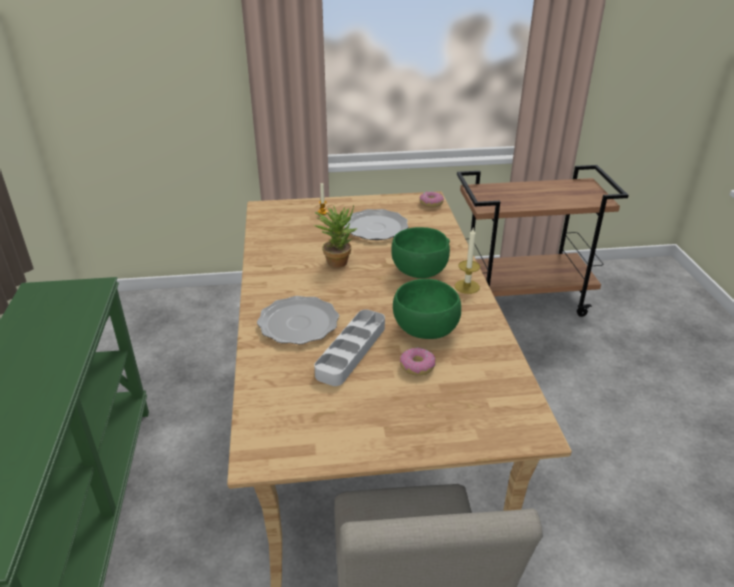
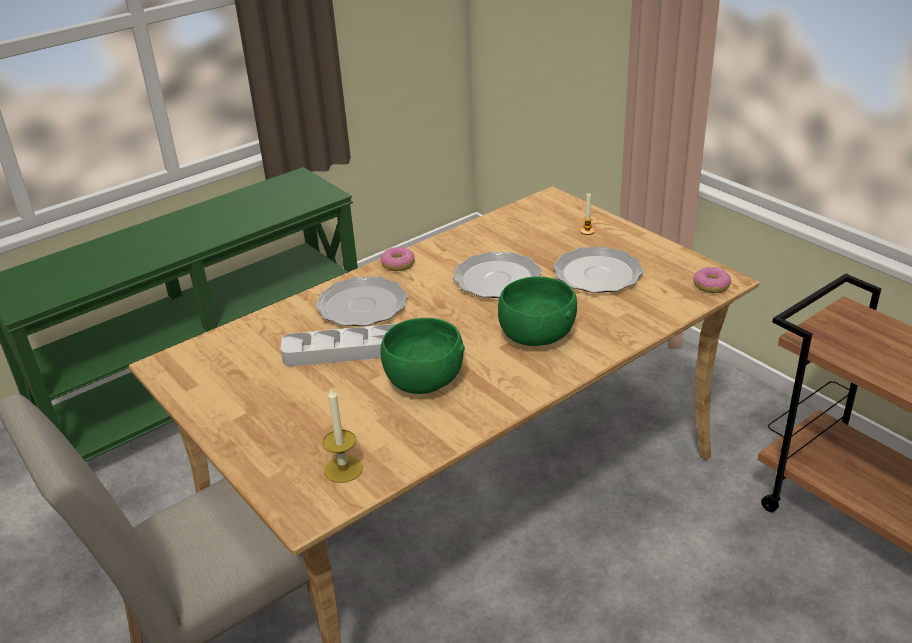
camera: 60 degrees right, 0 degrees up
(337, 260) = (497, 279): potted plant -> plate
(417, 367) = (352, 399): donut -> donut (398, 264)
(467, 286) = (541, 379): candle -> candle (343, 469)

